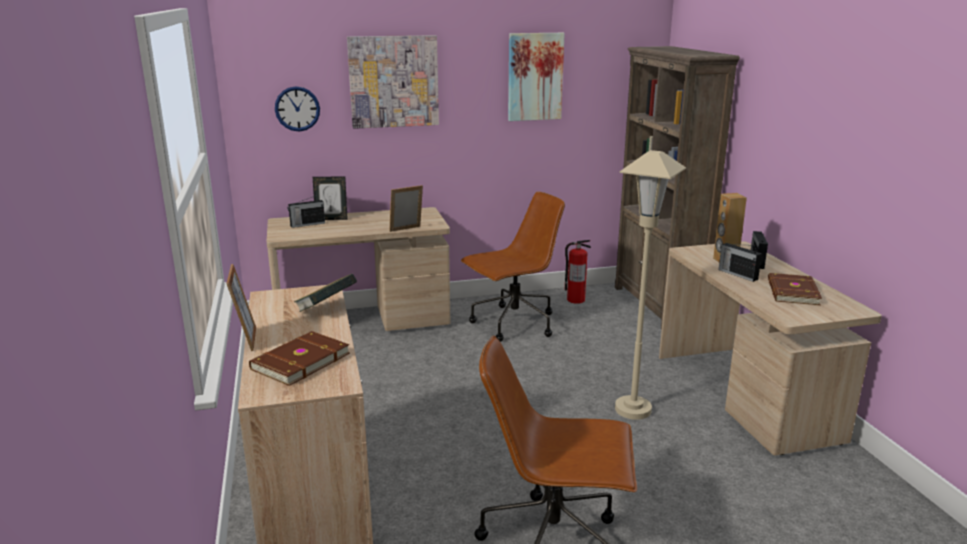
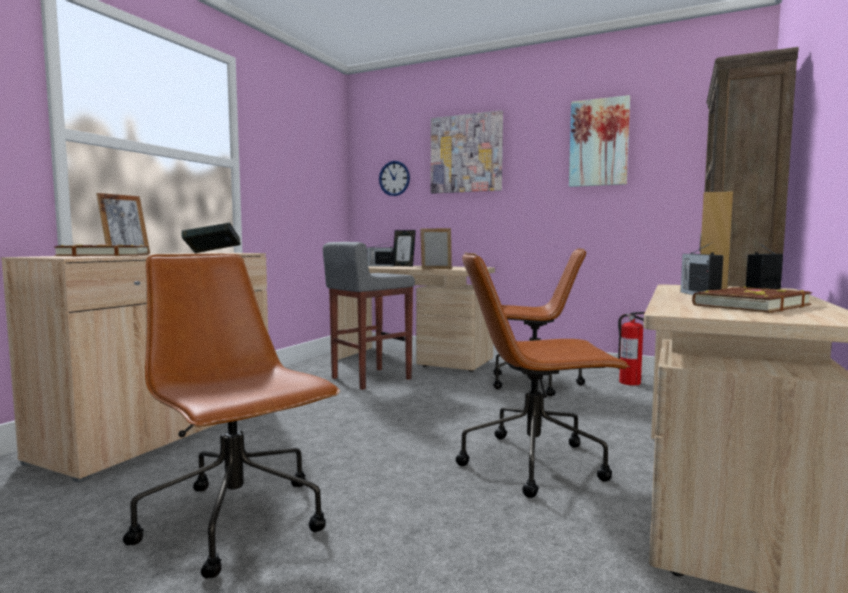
camera: 40 degrees right, 15 degrees down
(371, 365) = (369, 378): none -> grey stool
(632, 409) = (535, 463): beige floor lamp -> brown office chair

